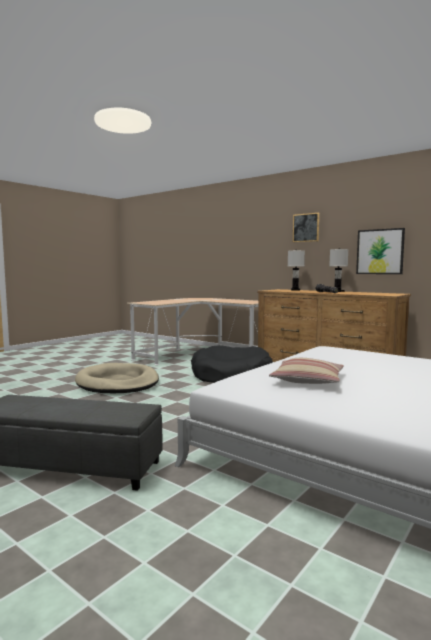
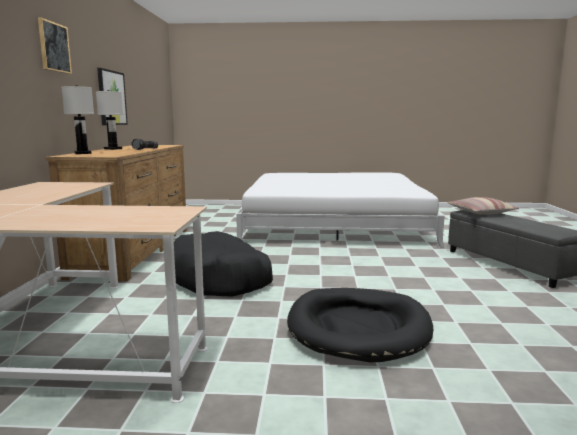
camera: 125 degrees left, 5 degrees up
(118, 383) = (358, 328): beige dog bed -> black dog bed
(307, 380) = (368, 188): pillow -> pillow (481, 212)

